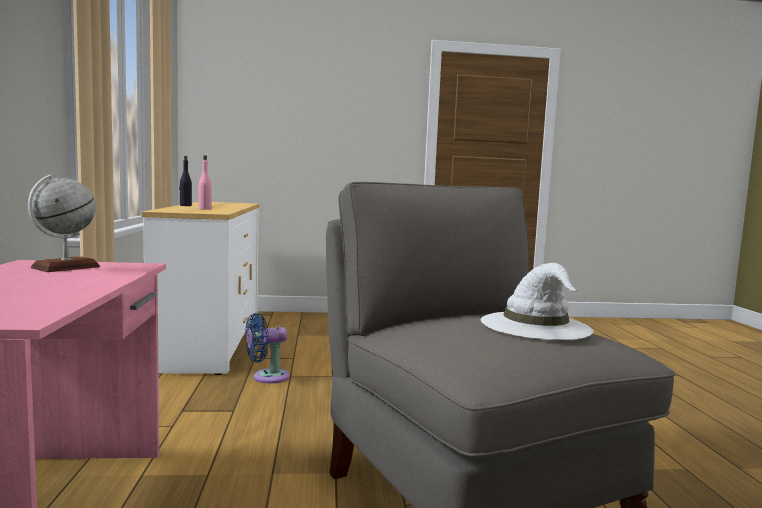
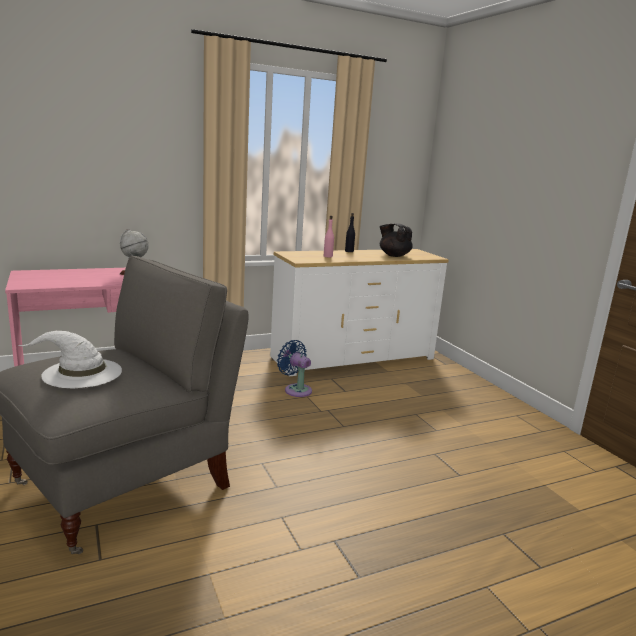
camera: 70 degrees right, 10 degrees up
(226, 204) = (394, 255): none -> black teapot

